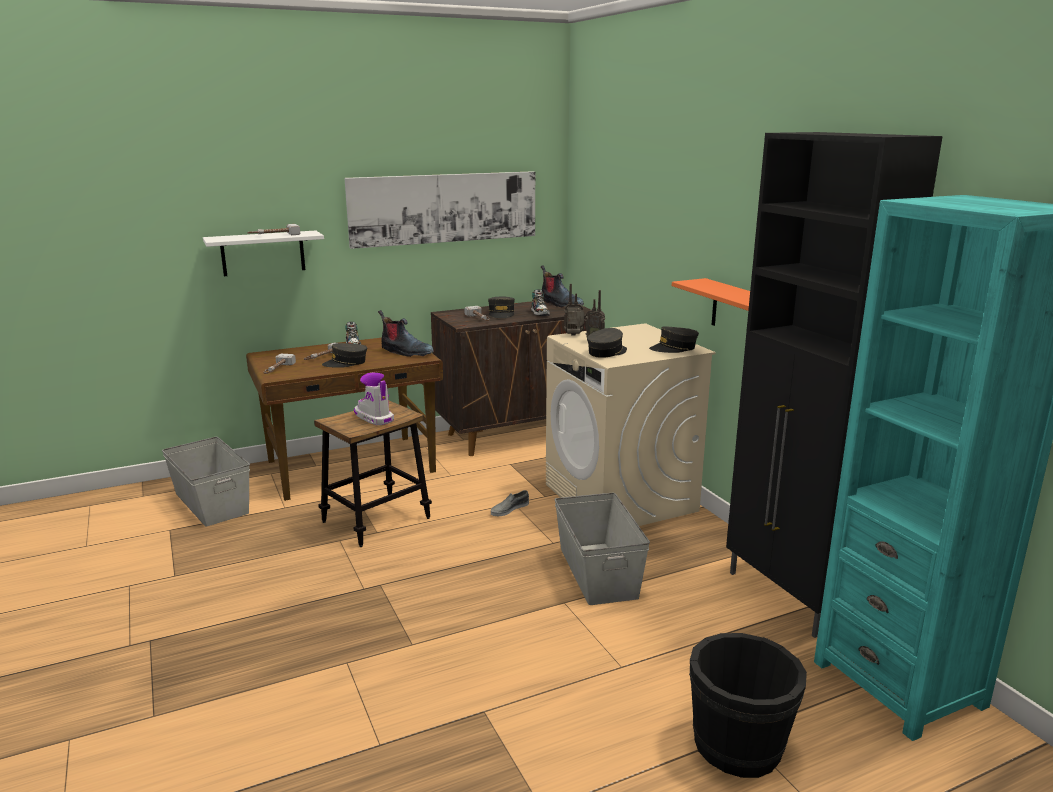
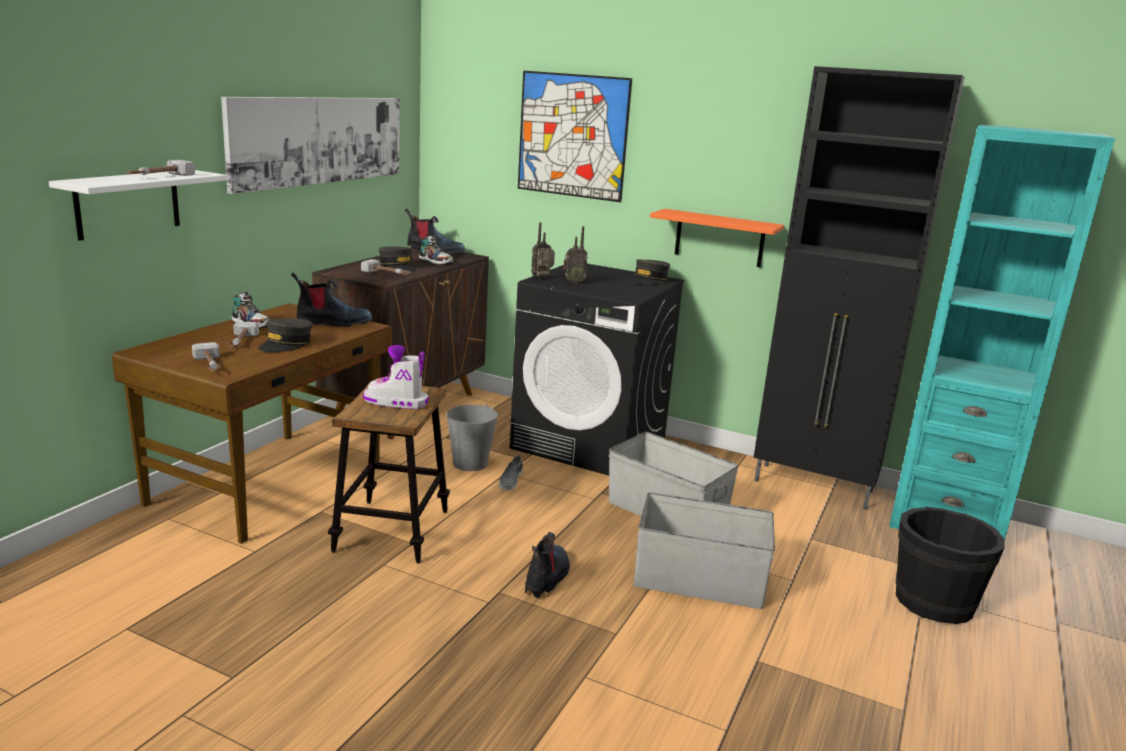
camera: 40 degrees left, 0 degrees up
(211, 503) = (138, 577): grey storage box -> grey storage box (699, 582)
(426, 587) = (547, 577): none -> boot
(499, 488) = (470, 463): none -> grey bucket
(607, 352) = (606, 290): grey cap -> none
(620, 498) = (590, 443): beige washing machine -> black washing machine
(648, 204) = (572, 136): none -> picture

